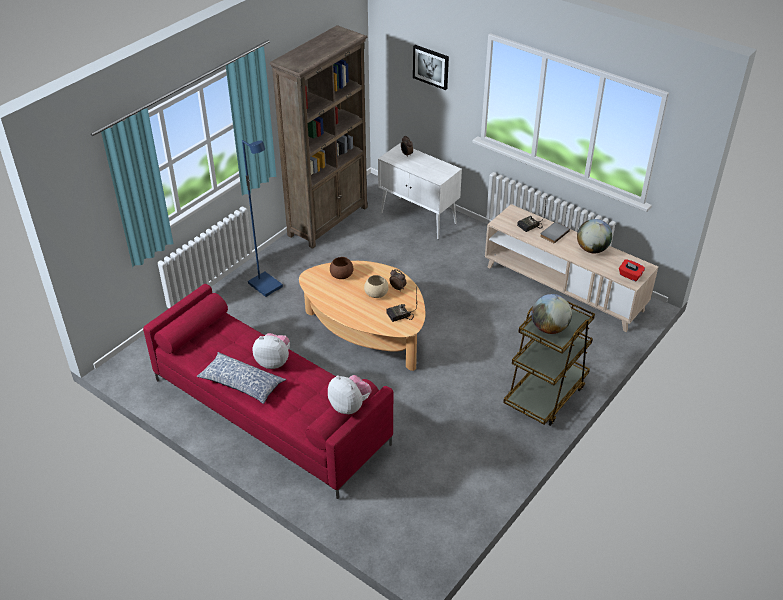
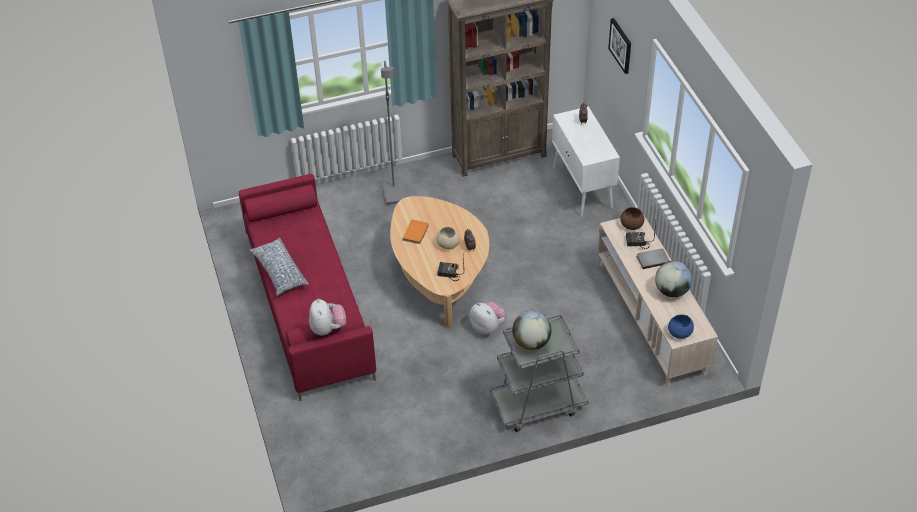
camera: 35 degrees right, 5 degrees up
(266, 285) = (396, 194): blue floor lamp -> grey floor lamp
(273, 361) = (317, 265): plush toy -> plush toy (487, 327)
(340, 296) = (416, 233): none -> orange book
(341, 275) = (434, 214): brown bowl -> brown bowl (631, 225)
(545, 394) = (538, 404): brown cart -> grey cart
(630, 276) = (680, 332): red tissue box -> blue bowl

